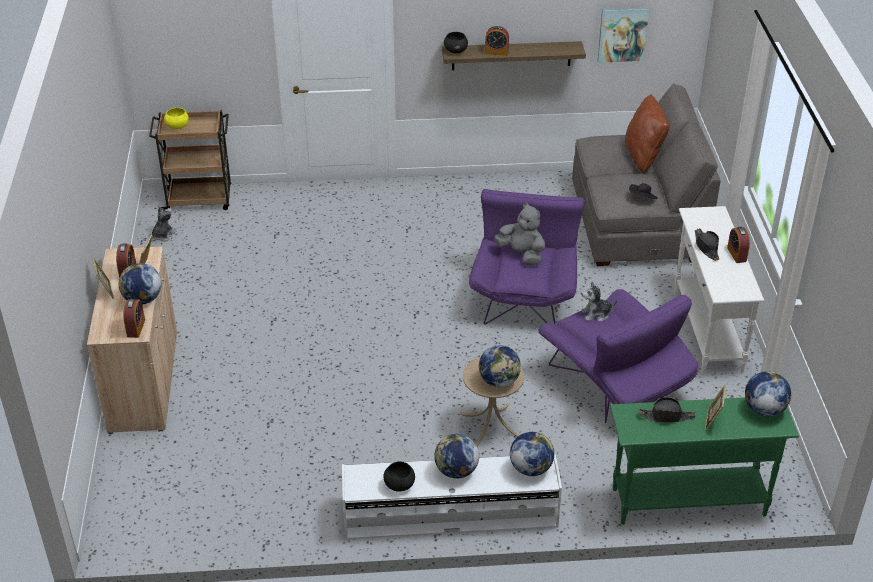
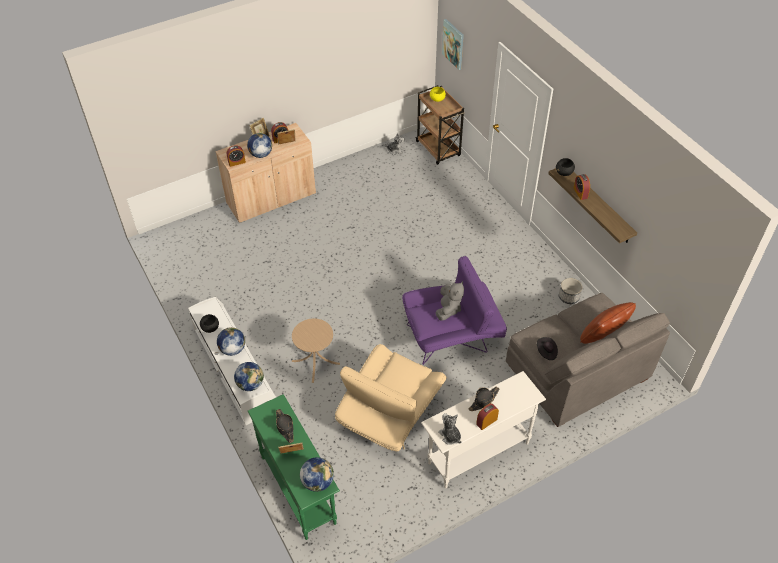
camera: 65 degrees right, 10 degrees up
(499, 381) = (308, 339): globe -> none
(527, 189) = (569, 297): none -> planter
(596, 314) = (410, 370): plush toy -> plush toy (450, 436)
(615, 384) = (389, 414): purple armchair -> beige armchair
(622, 34) = (661, 251): picture -> picture (453, 44)

